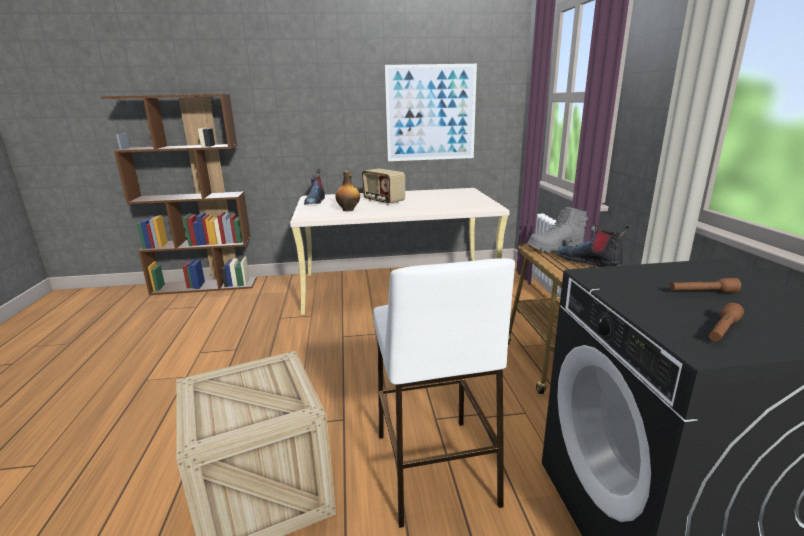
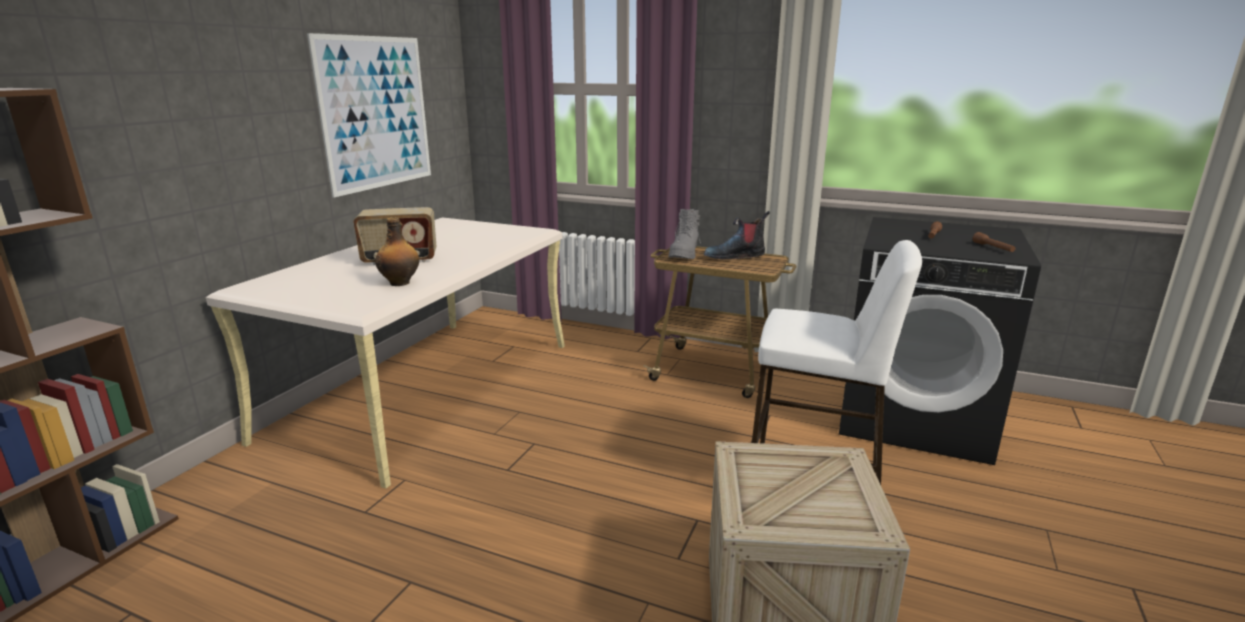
camera: 60 degrees left, 0 degrees up
(315, 201) = (289, 290): boot -> none

